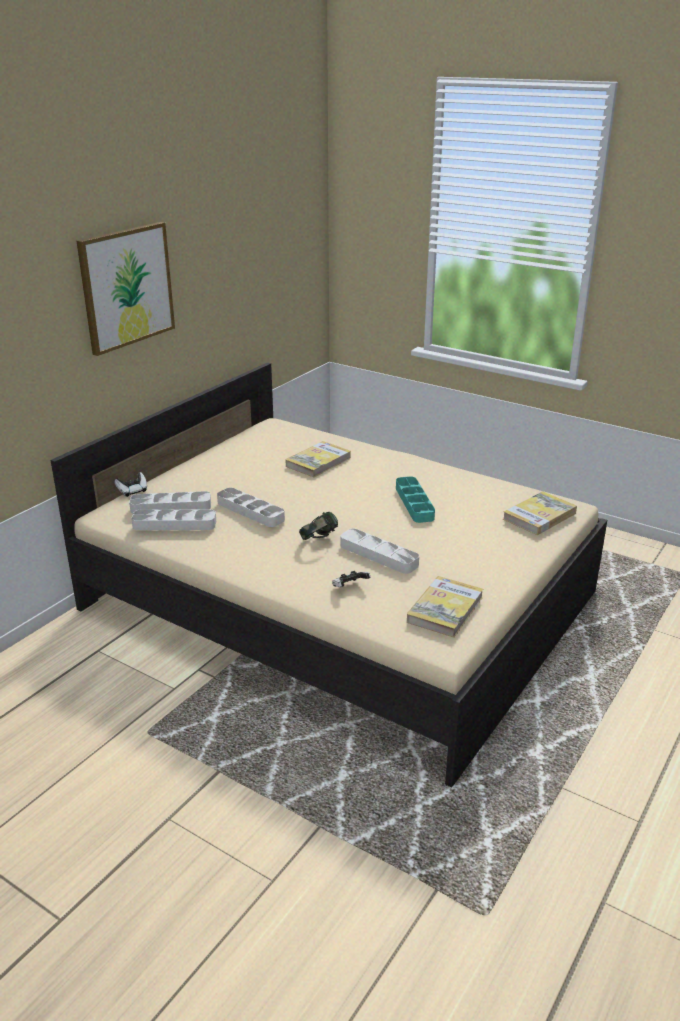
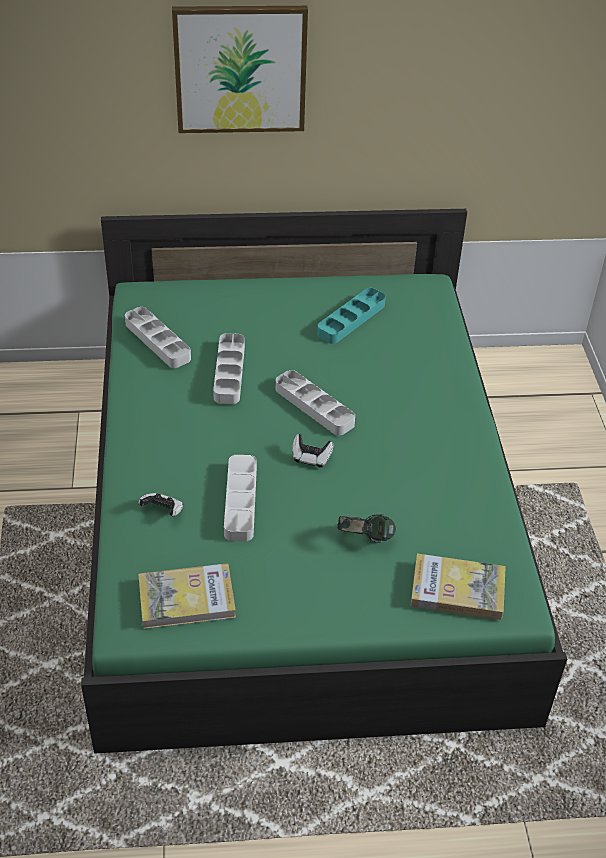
camera: 50 degrees right, 15 degrees up
(132, 491) = (192, 282): game controller -> game controller (311, 458)
(171, 507) = (185, 321): grey tray -> grey tray (314, 406)
(318, 462) = (384, 360): book -> none
(319, 540) = (228, 445): headphones -> headphones (365, 540)
(339, 601) = (298, 518): beige bed -> green bed
(414, 503) = (375, 474): turquoise tray -> turquoise tray (351, 319)

